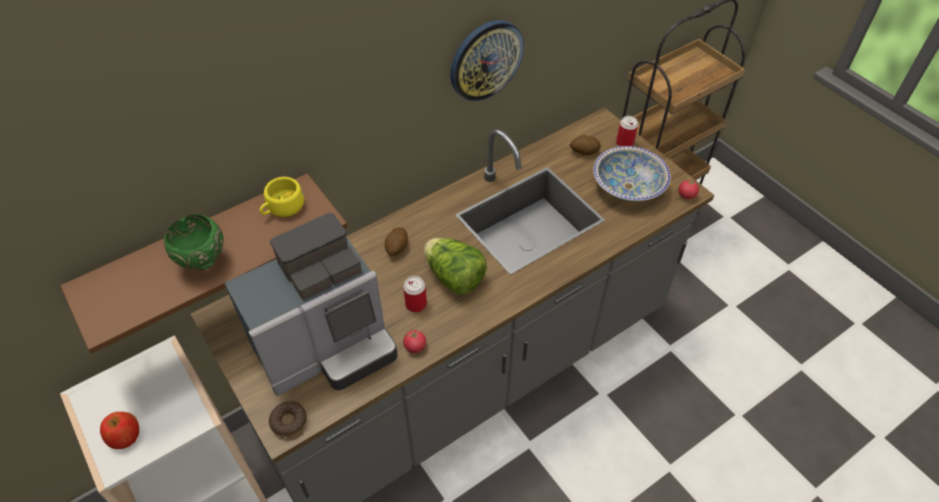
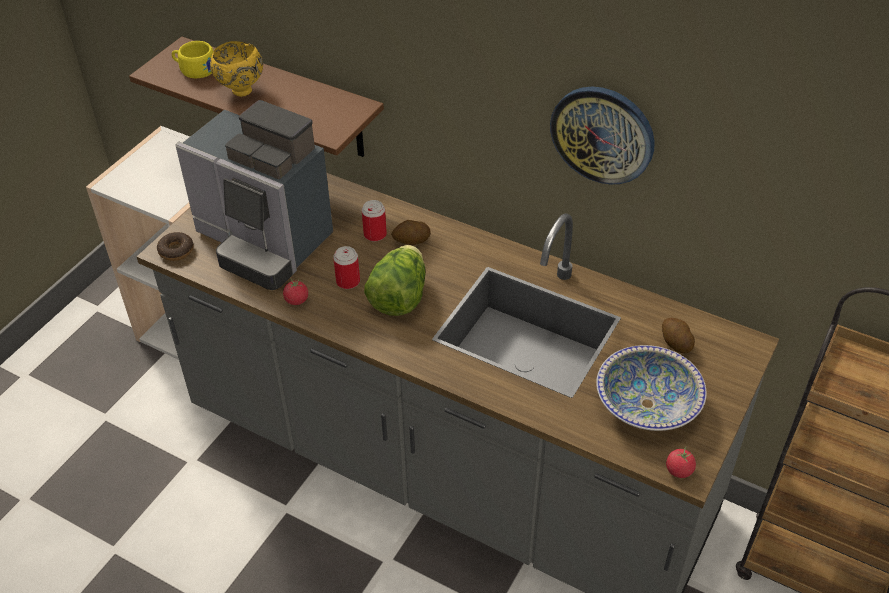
camera: 65 degrees right, 5 degrees down
(125, 436) = (137, 176): apple -> none
(203, 263) = (240, 91): green bowl -> yellow bowl
(282, 208) = (329, 106): yellow cup -> yellow cup (195, 69)
(624, 143) = (726, 378): can -> can (375, 234)

